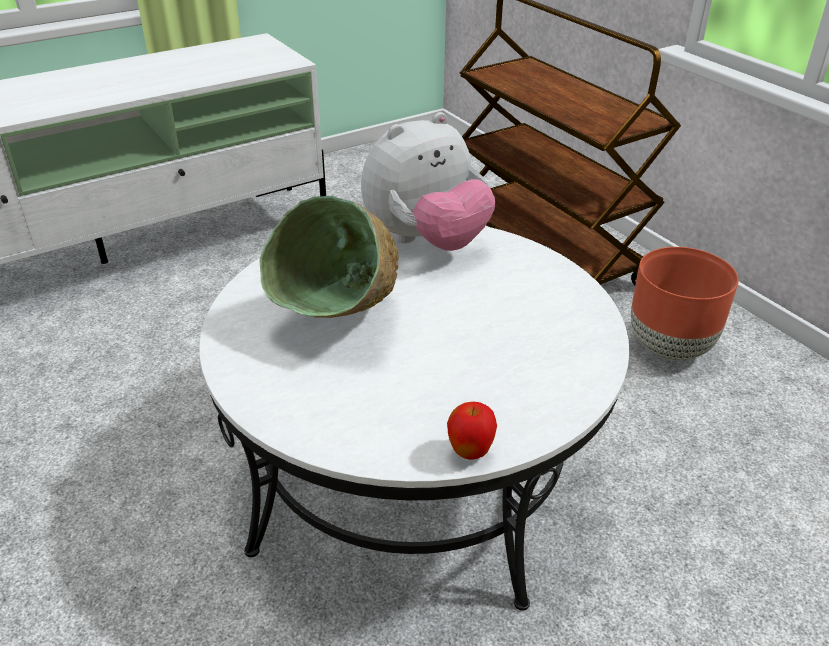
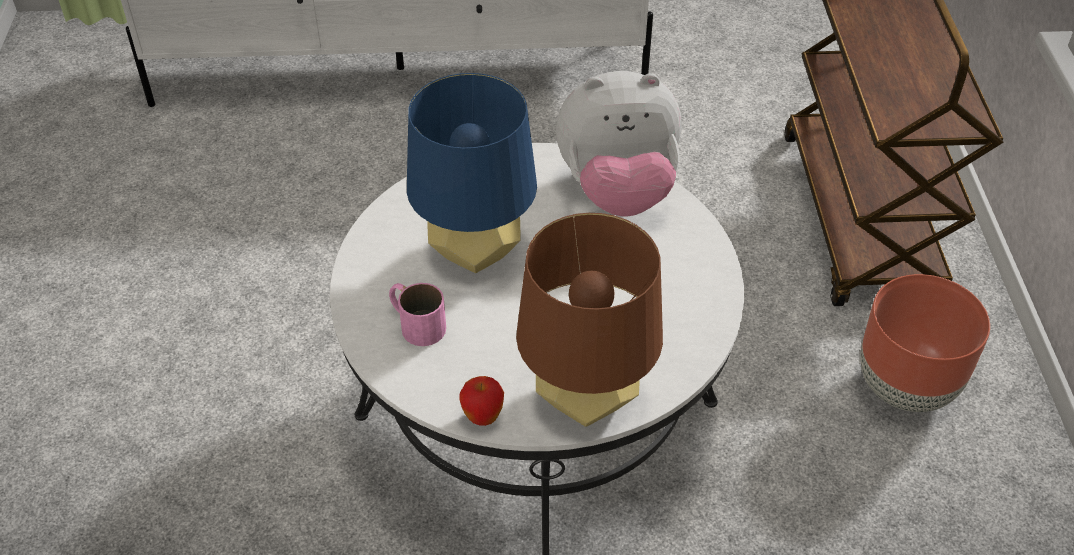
camera: 30 degrees right, 10 degrees up
(333, 398) = (415, 323): none -> pink mug
(342, 322) = (475, 252): green bowl -> blue table lamp
(548, 399) = (586, 400): none -> brown table lamp

